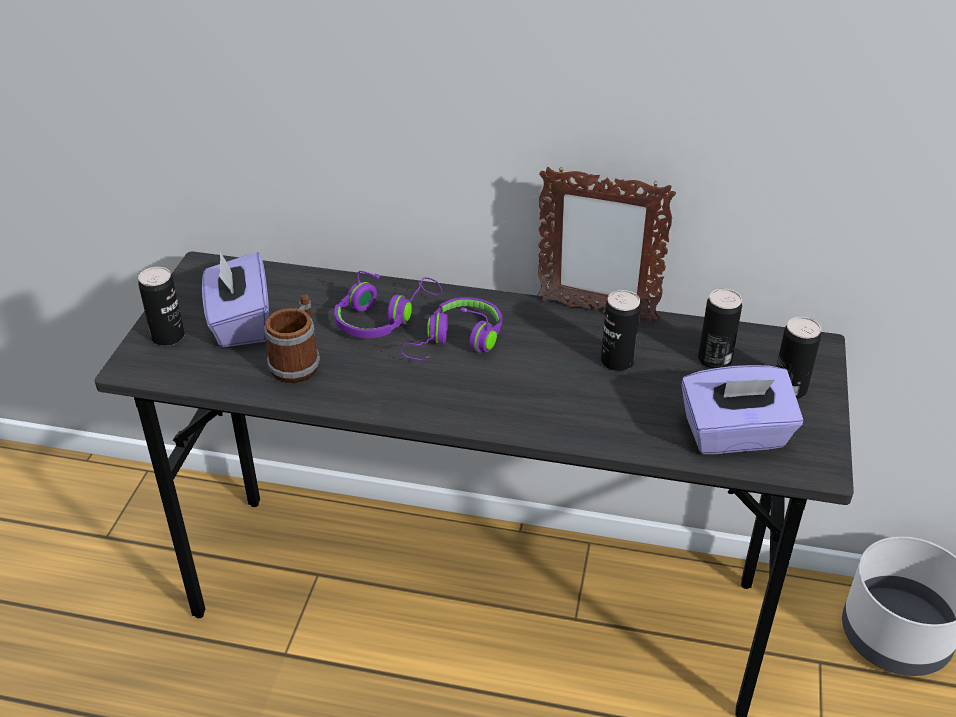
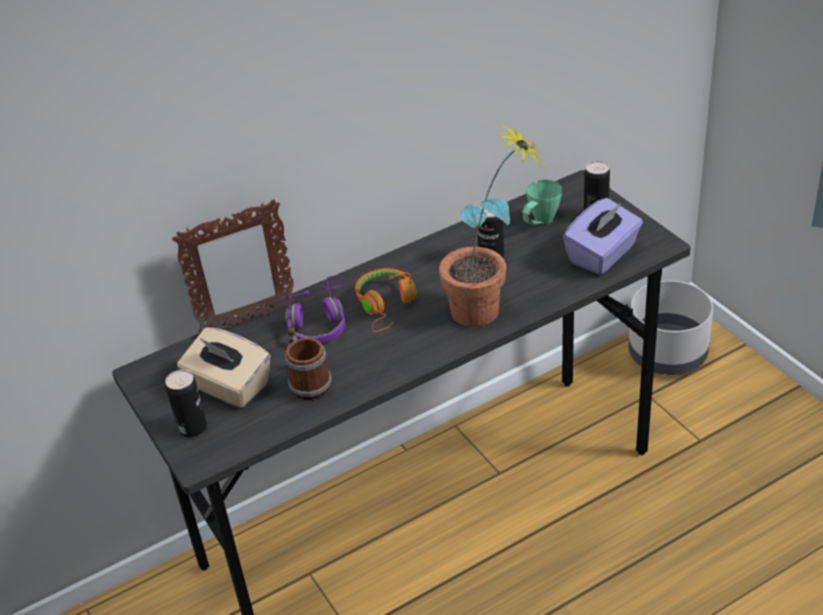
camera: 40 degrees left, 0 degrees up
(240, 323) = (229, 387): purple tissue box -> beige tissue box
(457, 342) = (386, 306): purple headphones -> orange headphones
(542, 410) = (490, 309): none -> potted plant
(596, 310) = (439, 237): picture frame -> picture frame (247, 320)
(714, 360) = (539, 223): can -> green mug

